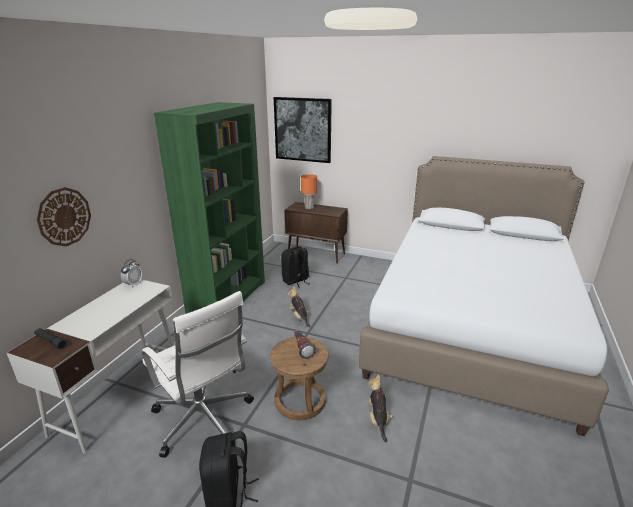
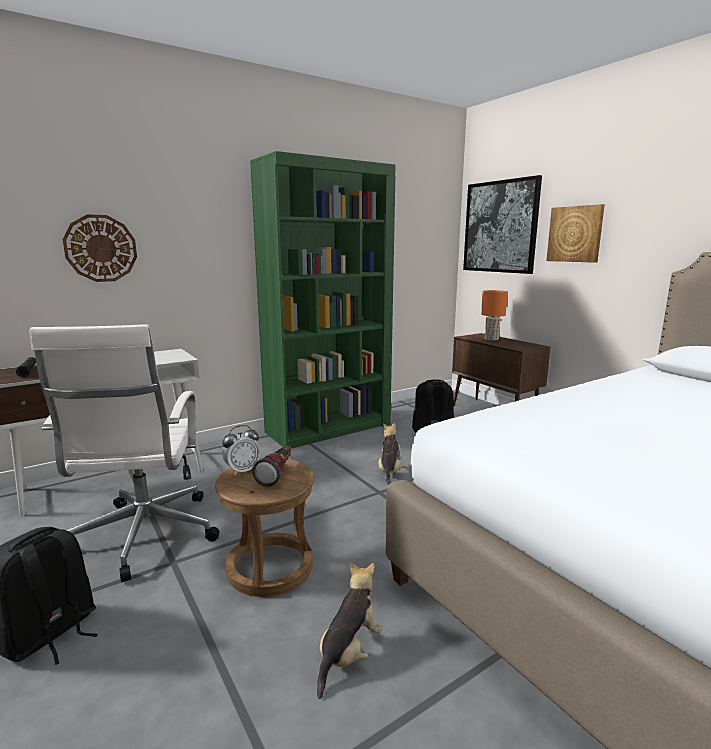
camera: 35 degrees right, 10 degrees down
(133, 284) = (171, 352): alarm clock -> alarm clock (242, 470)
(357, 139) = (575, 234): none -> picture

